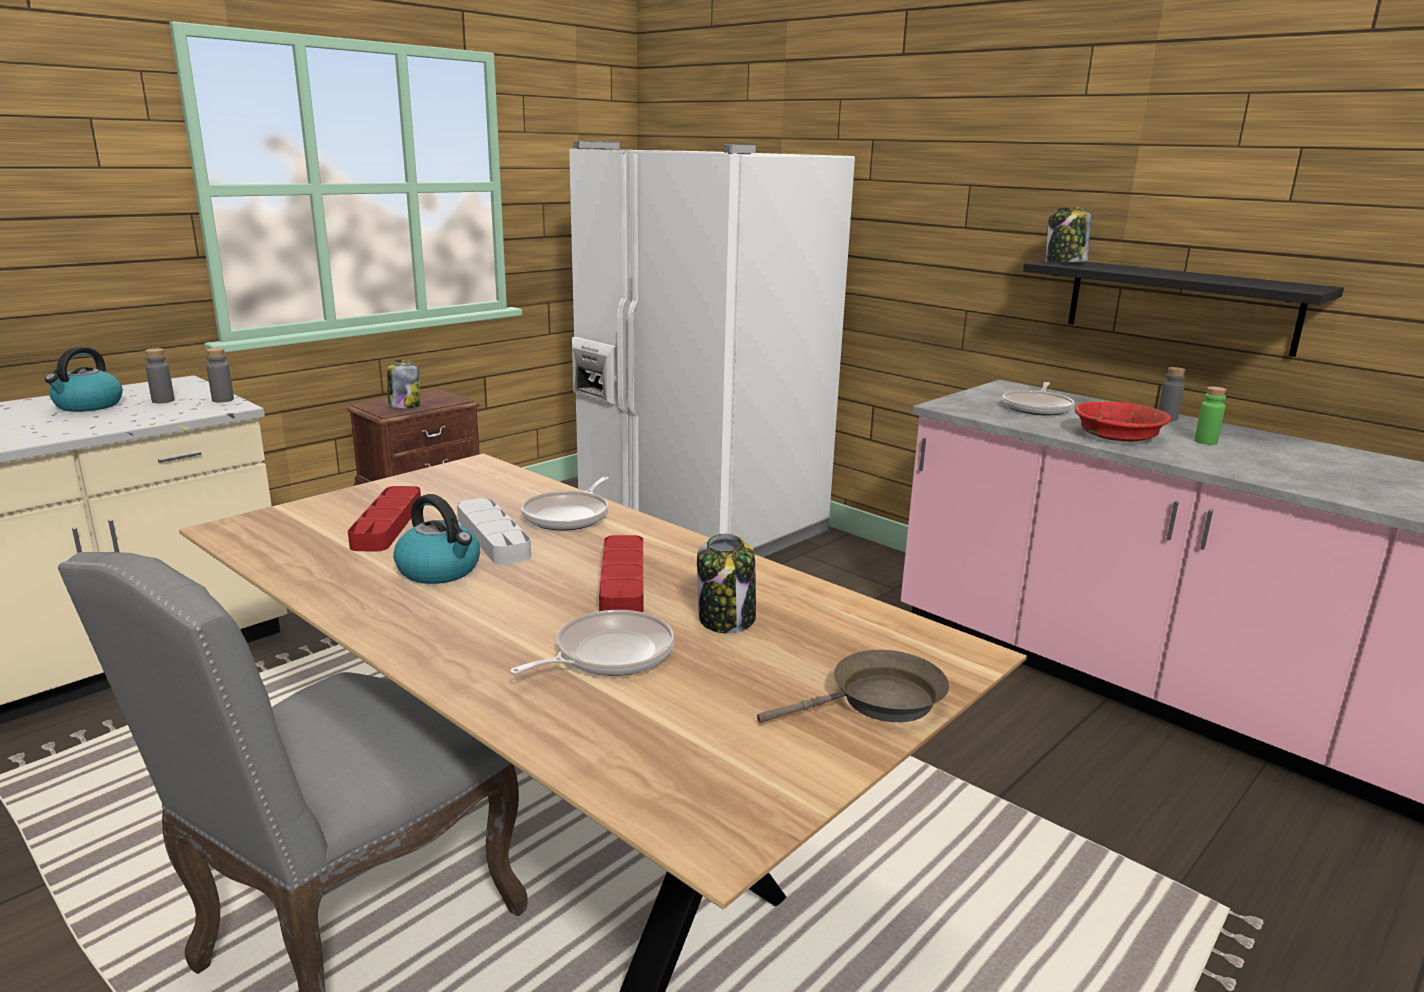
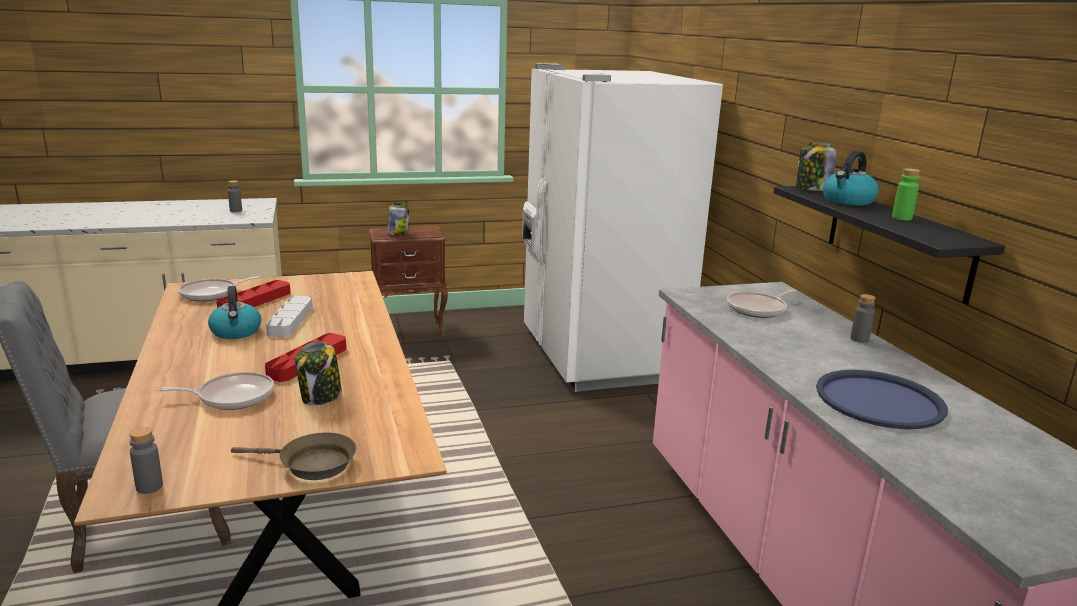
camera: 30 degrees right, 0 degrees up
(88, 406) = (200, 208): kettle -> kettle (848, 201)
(223, 400) = (262, 214): grey bottle -> grey bottle (149, 487)
(569, 516) = (349, 318): frying pan -> frying pan (212, 294)
(1117, 436) = (774, 343): red bowl -> none
(1205, 441) = (845, 364): green bottle -> green bottle (901, 218)
(1292, 466) = (879, 401): none -> blue tray

